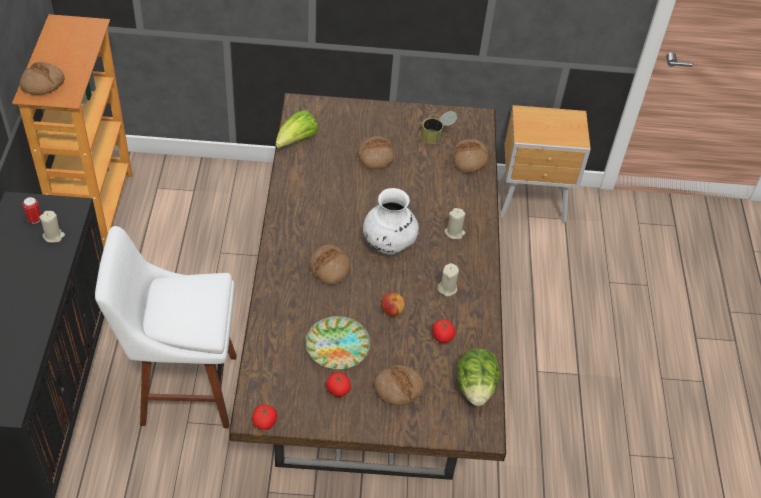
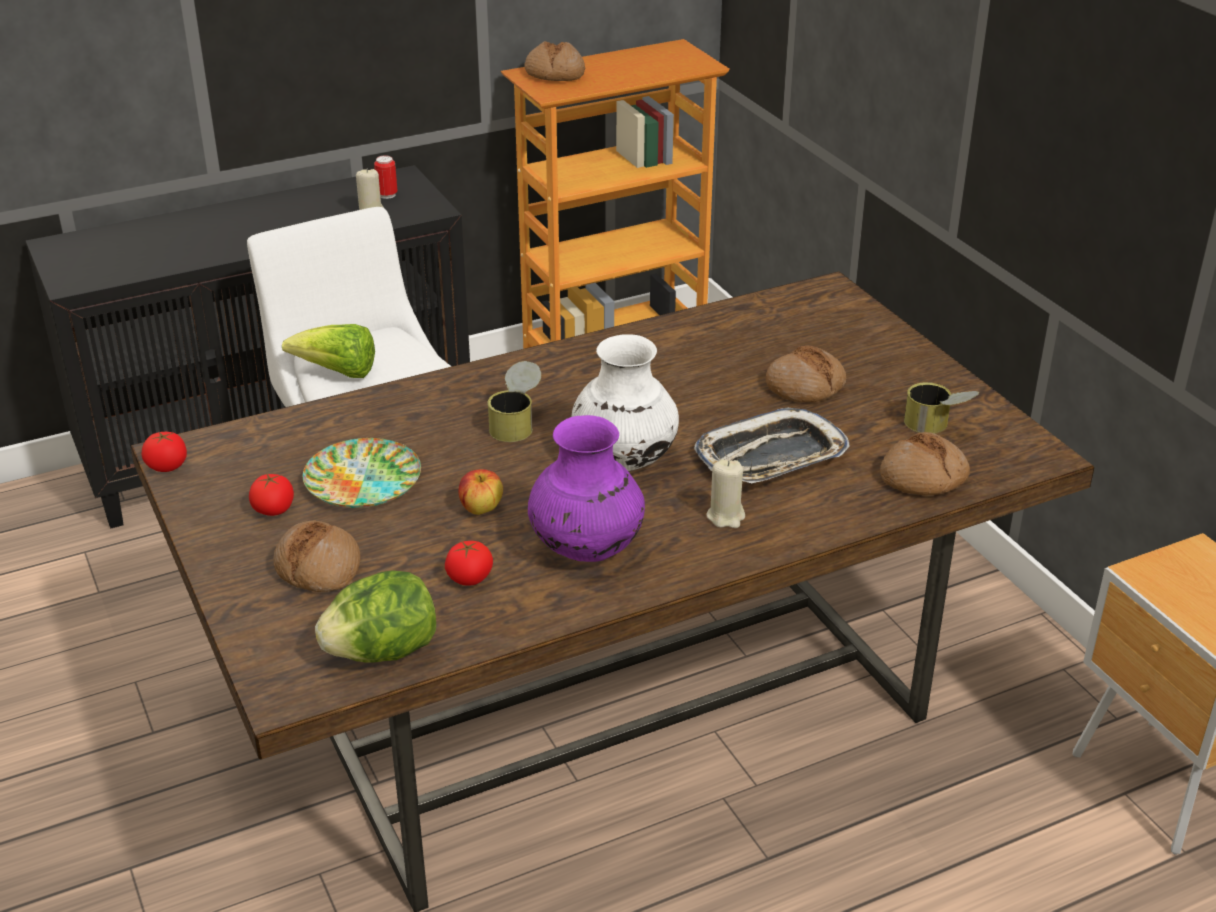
camera: 65 degrees right, 15 degrees down
(296, 141) = (749, 311): lettuce -> lettuce (338, 373)
(329, 268) = (516, 423): bread -> can
(422, 196) = (771, 457): none -> tray
(447, 288) = (586, 549): beige candle -> purple vase

